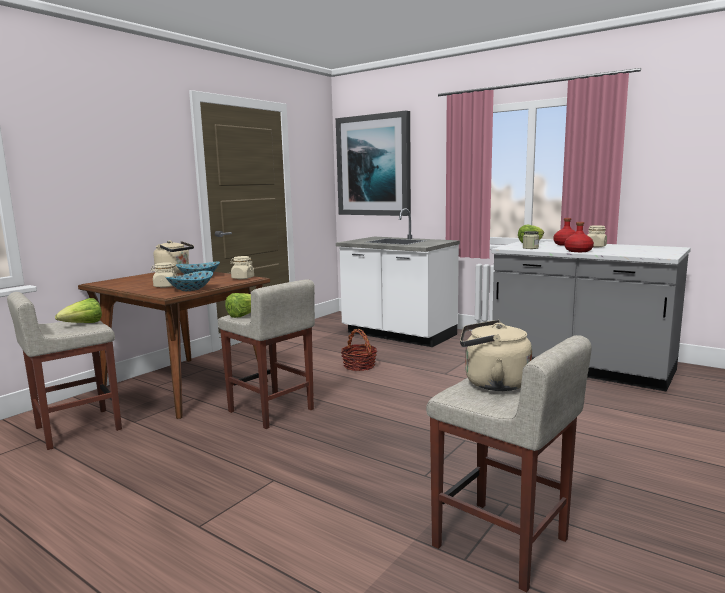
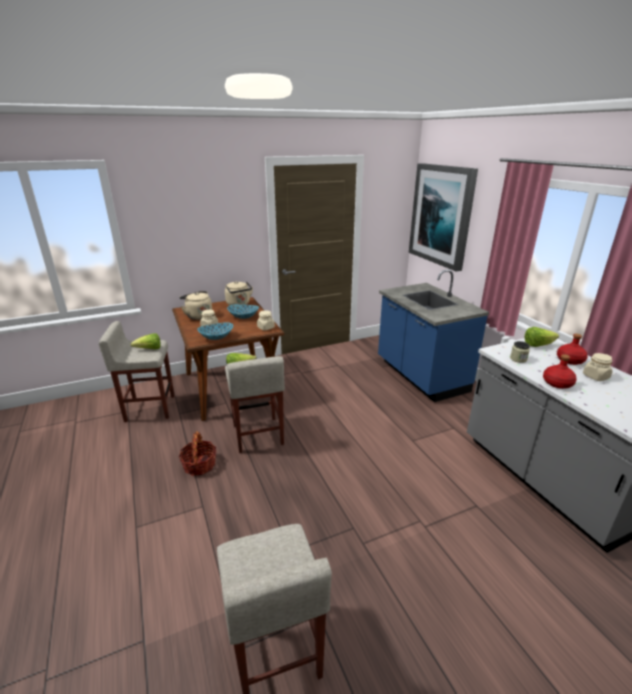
camera: 30 degrees right, 15 degrees up
(359, 366) = (356, 406): basket -> basket (199, 465)
(398, 335) = (420, 376): white counter -> blue counter
(492, 383) = (275, 550): beige kettle -> beige kettle (198, 316)

